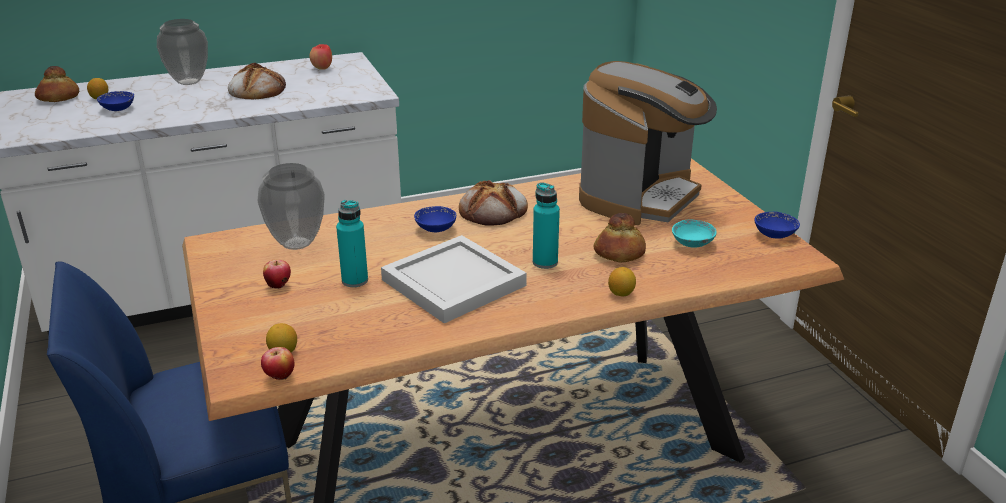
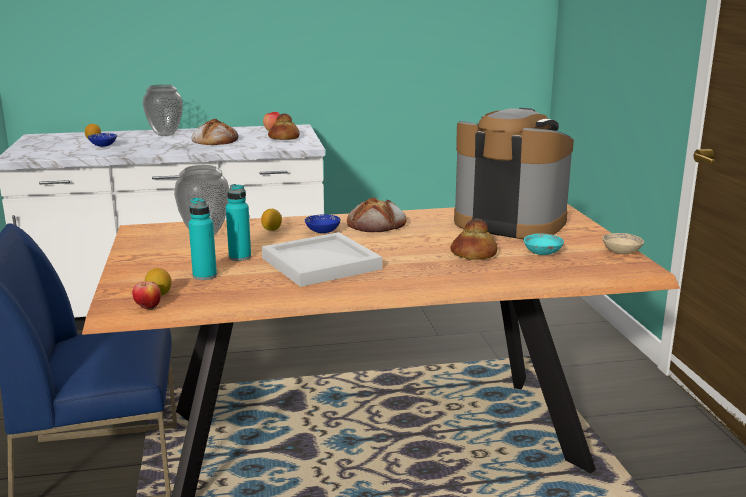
camera: 10 degrees right, 10 degrees down
(58, 98) = (63, 138): bread -> bread (284, 138)
(278, 286) = (177, 256): apple -> none
(545, 262) = (405, 256): turquoise bottle -> turquoise bottle (204, 276)
(621, 293) = (463, 279): lemon -> lemon (272, 229)
(640, 196) = (509, 222): coffee machine -> coffee machine turned 105 degrees counterclockwise
(774, 235) = (621, 252): blue bowl -> beige bowl

